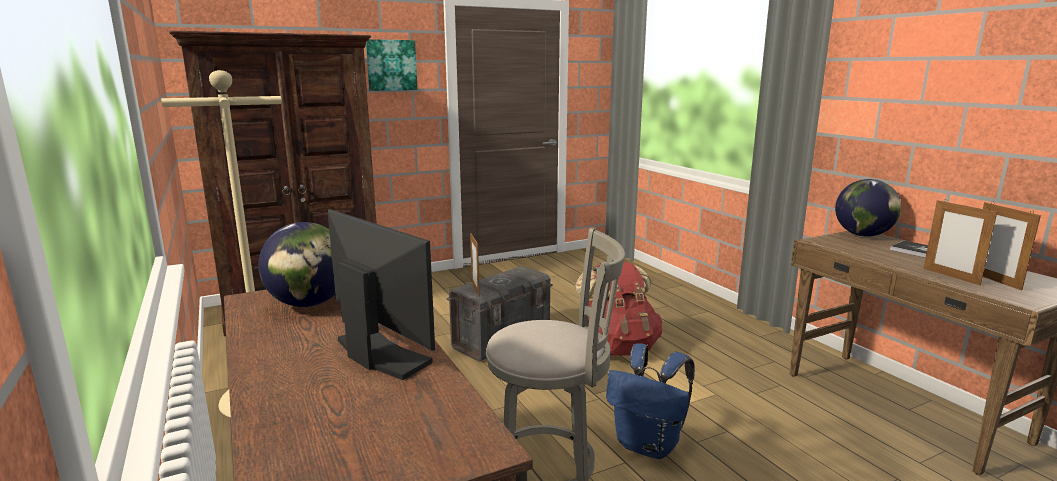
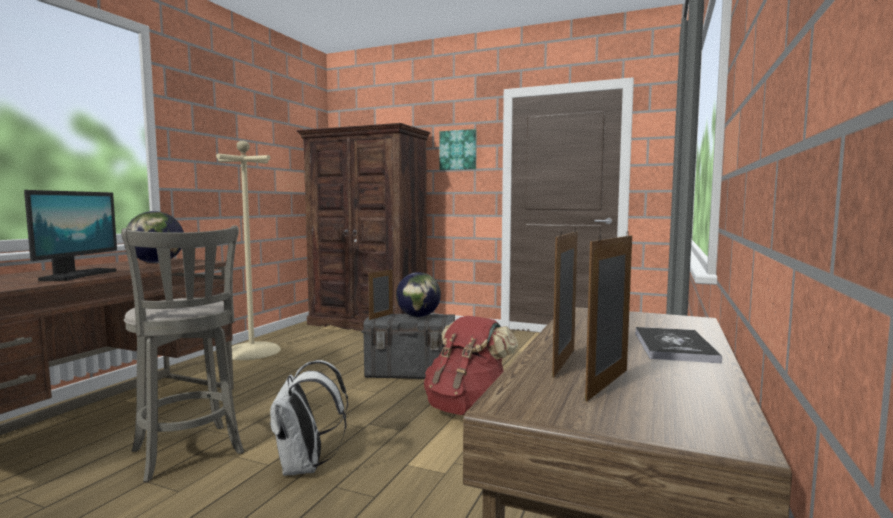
camera: 50 degrees right, 10 degrees down
(649, 445) = (305, 467): blue backpack -> white backpack
(862, 235) = (678, 320): globe -> globe (418, 316)

